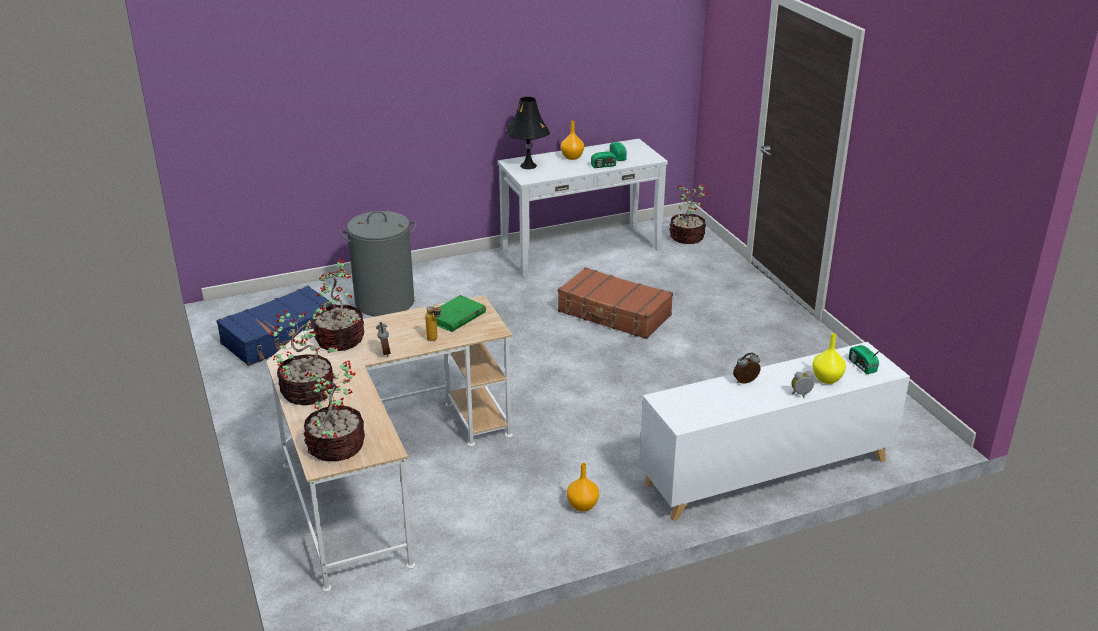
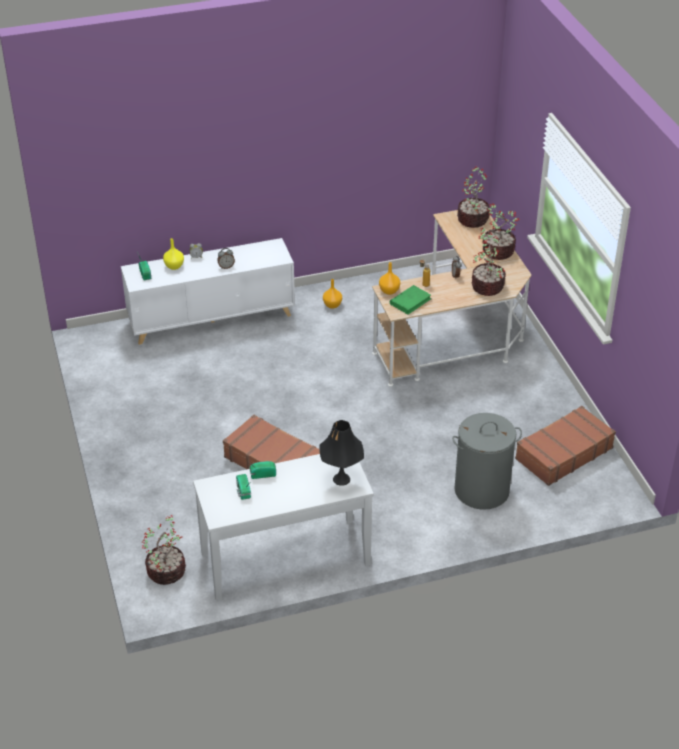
camera: 175 degrees left, 10 degrees up
(282, 336) = (563, 453): blue suitcase -> brown suitcase
(572, 157) = (293, 492): orange vase -> orange vase (389, 291)

